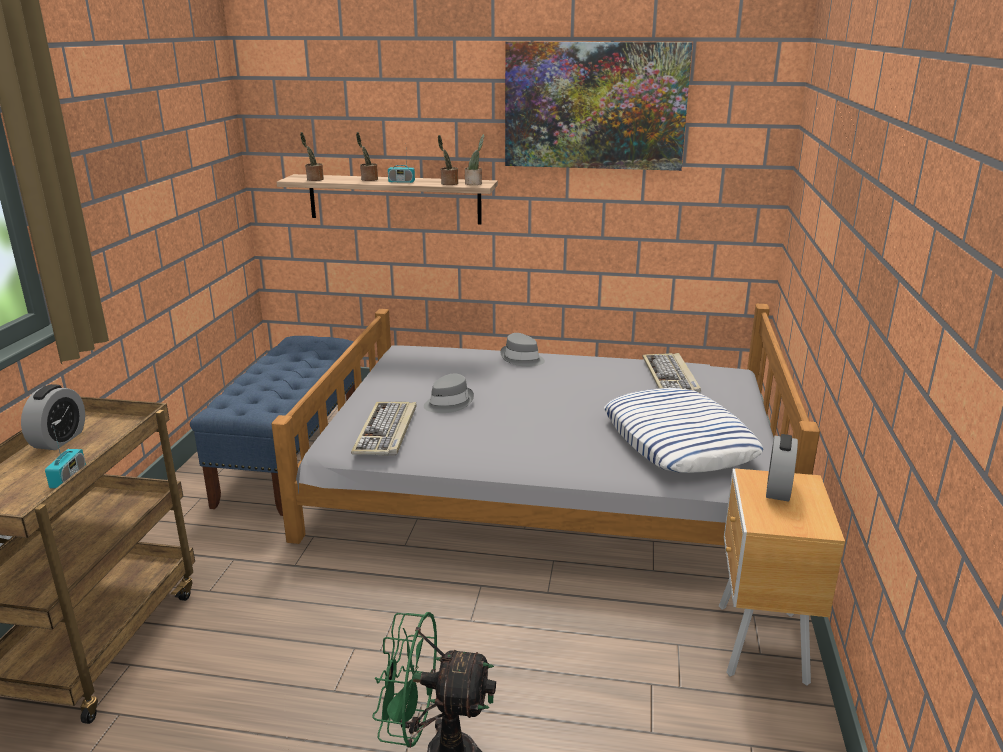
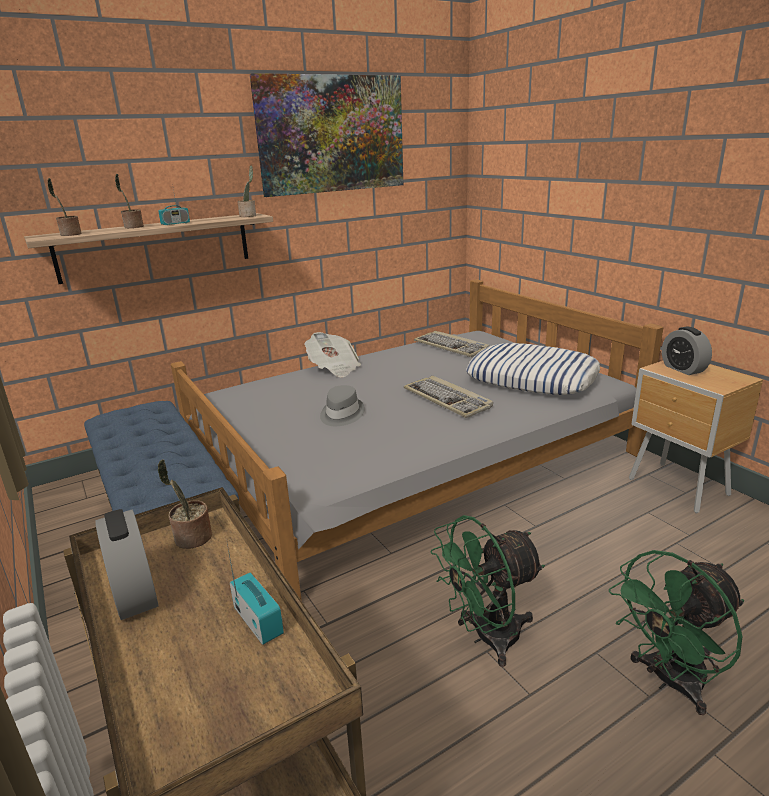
camera: 40 degrees left, 0 degrees up
(368, 640) = (486, 638): none -> green fan
(386, 431) = (335, 453): keyboard -> keyboard (448, 399)
(448, 183) = (225, 219): potted plant -> potted plant (191, 539)
(522, 359) = (333, 368): grey hat -> newspaper

